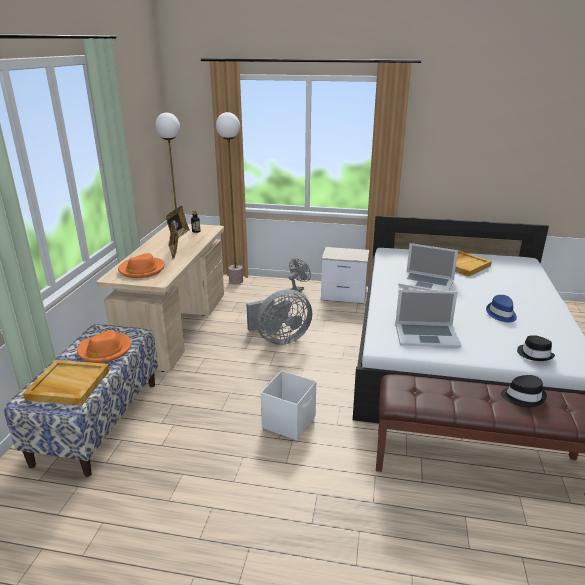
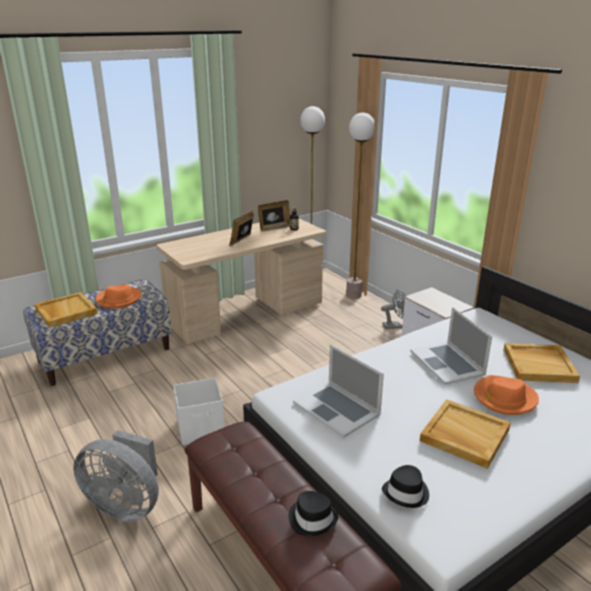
camera: 45 degrees right, 0 degrees up
(141, 270) = (196, 246): orange hat -> orange hat (504, 398)
(279, 339) = (304, 361): grey fan -> grey fan (126, 505)
(501, 314) = (464, 435): blue hat -> beige tray

